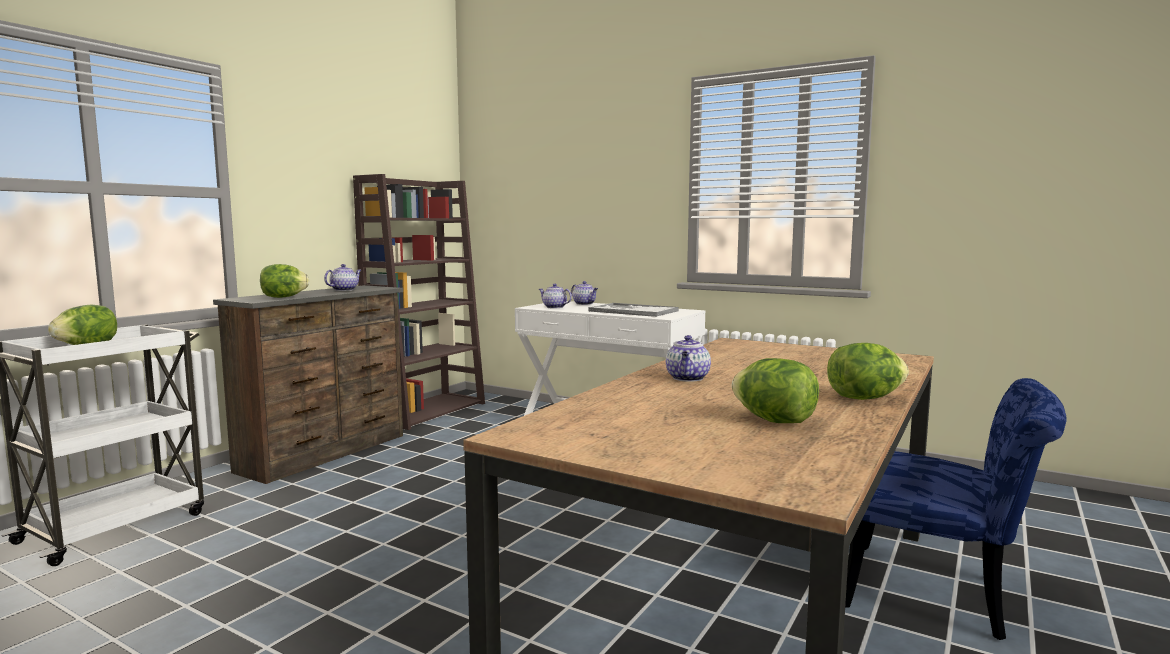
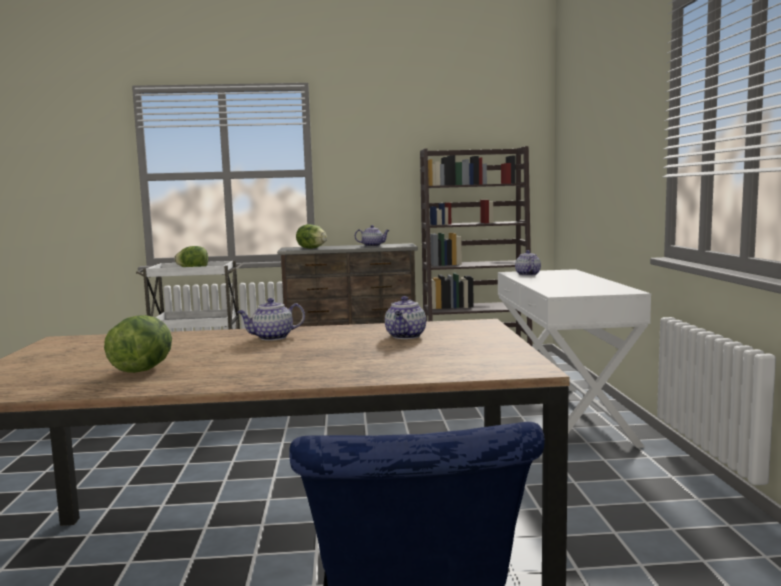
camera: 55 degrees right, 0 degrees up
(585, 304) = (573, 274): teapot -> teapot (406, 336)
(632, 311) = (568, 285): tray -> none
(864, 398) = (260, 378): lettuce -> none

